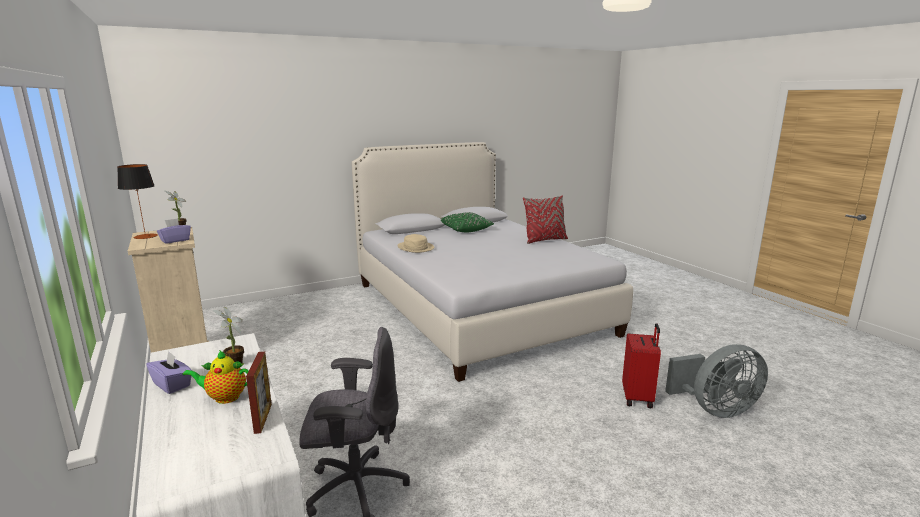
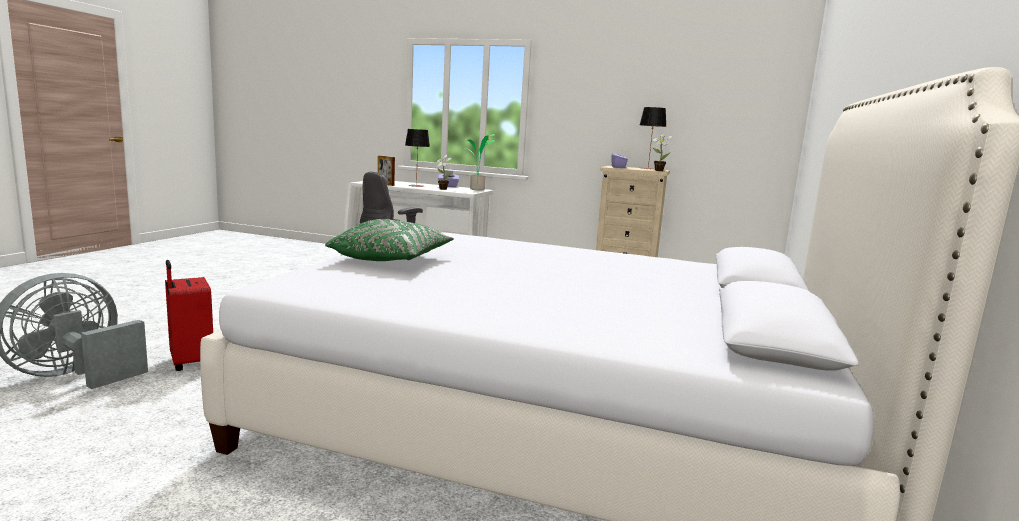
camera: 135 degrees right, 5 degrees down
(182, 354) = (477, 189): none -> potted plant
(224, 397) = (416, 186): teapot -> table lamp
(416, 247) = (611, 256): beige hat -> none
(465, 230) = (683, 302): green pillow -> green pillow (392, 259)
(544, 240) = (465, 307): red pillow -> none

